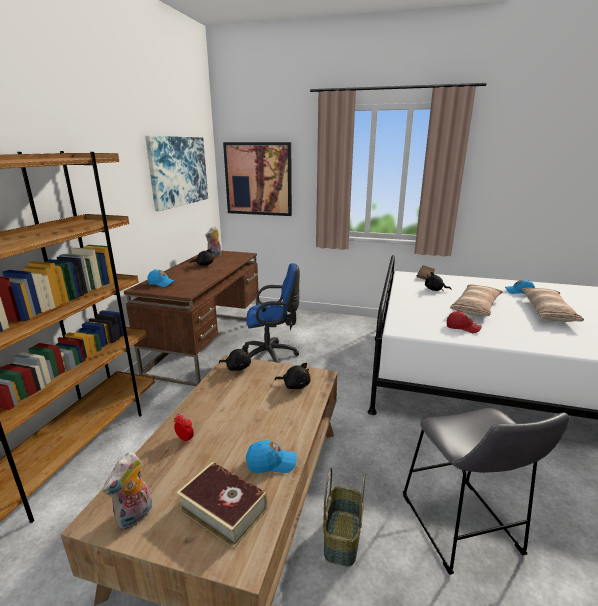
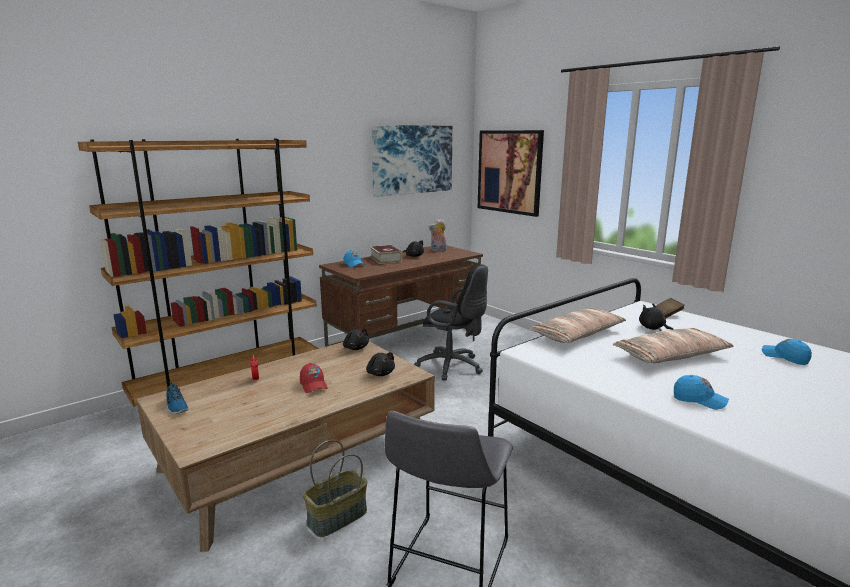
camera: 35 degrees right, 5 degrees down
(135, 516) = (176, 406): plush toy -> shoe
(223, 509) = (221, 423): book -> book (385, 259)
(271, 463) = (285, 412): blue cap -> blue cap (699, 400)
(272, 356) = (453, 367): blue office chair -> black office chair
(463, 328) = (607, 369): red cap -> red cap (313, 385)
(547, 312) = (780, 386): pillow -> pillow (578, 335)

